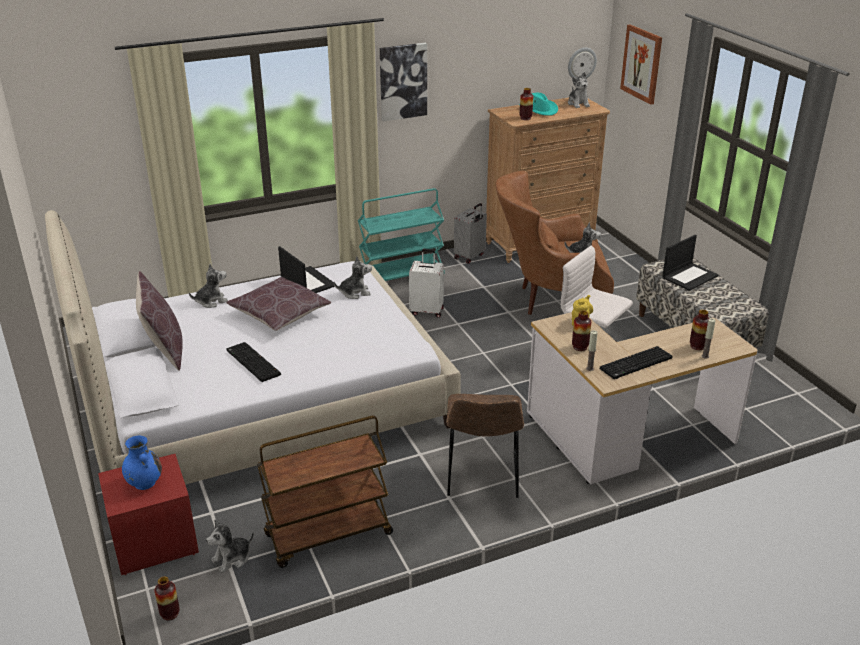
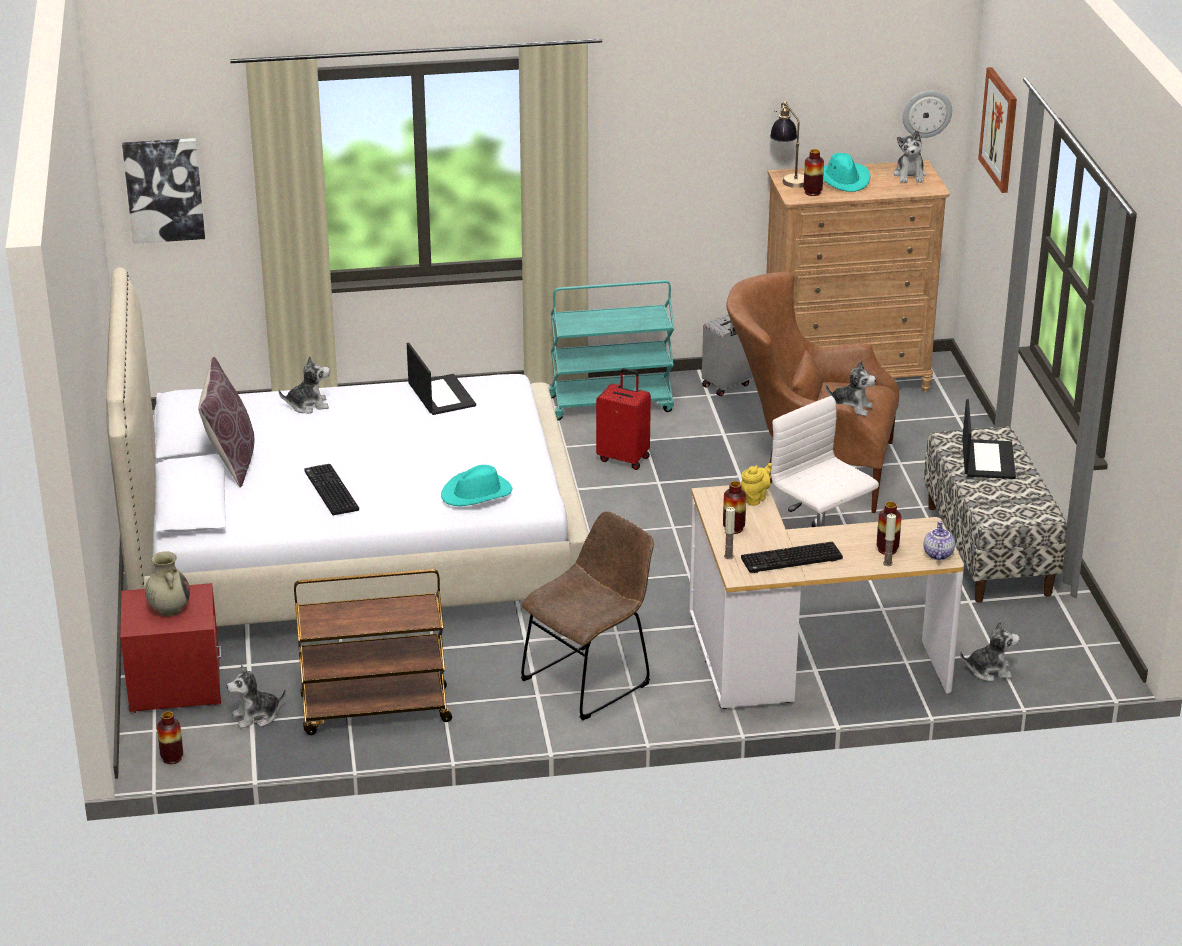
camera: 15 degrees right, 0 degrees up
(144, 482) = (169, 608): blue vase -> beige vase
(280, 314) = (387, 434): brown pillow -> none
(355, 293) = (496, 419): plush toy -> plush toy (989, 671)
(367, 348) = (477, 493): none -> turquoise hat
(403, 81) = (633, 122): picture -> picture (164, 189)
(427, 311) = (624, 458): white suitcase -> red suitcase
(482, 477) = (590, 679): brown chair -> brown chair turned 150 degrees counterclockwise
(504, 112) = (788, 178): none -> table lamp
(689, 276) = (987, 459): laptop -> laptop turned 60 degrees counterclockwise
(733, 344) = (937, 554): none -> teapot

